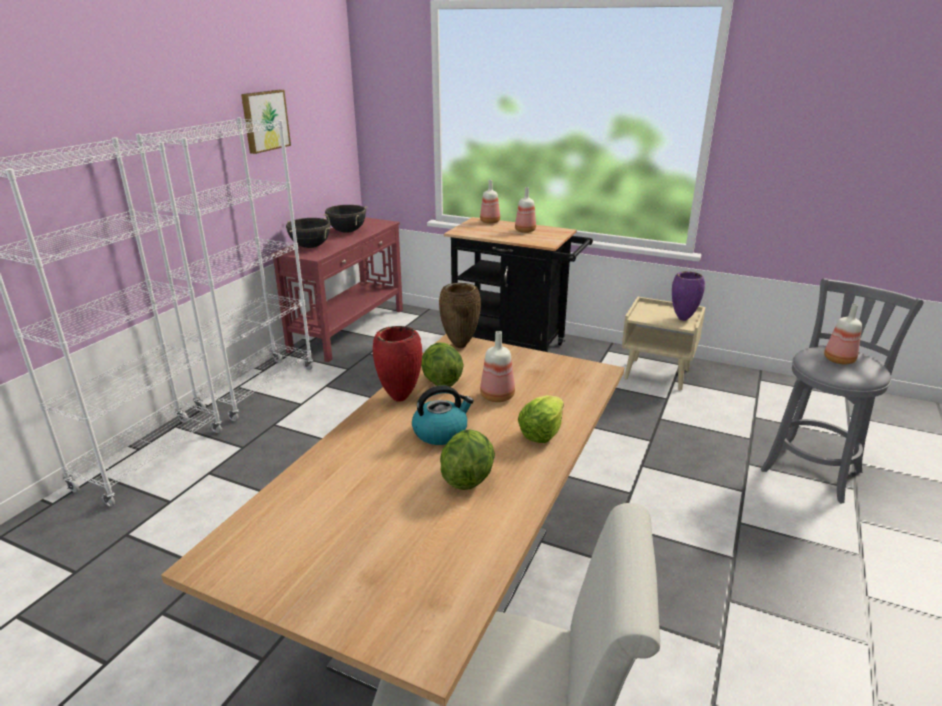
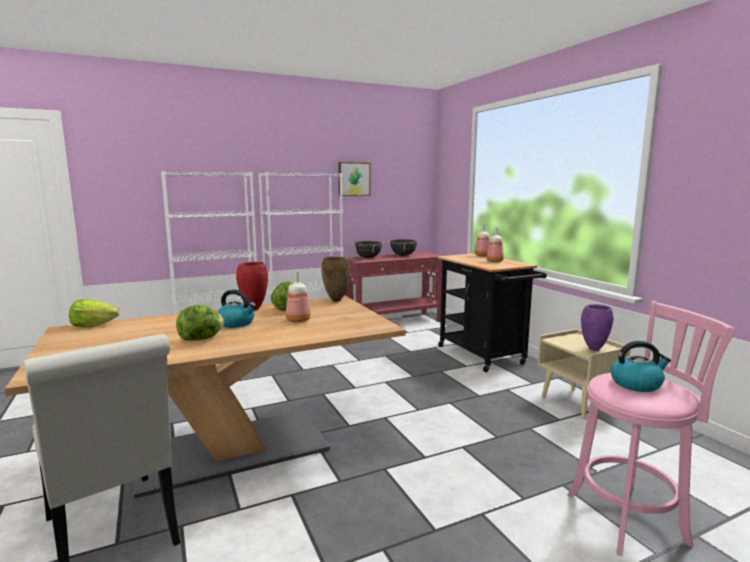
camera: 40 degrees right, 15 degrees down
(542, 433) = (278, 337): lettuce -> lettuce (93, 325)
(813, 468) = (631, 518): grey stool -> pink stool
(837, 360) = (636, 384): bottle -> kettle

